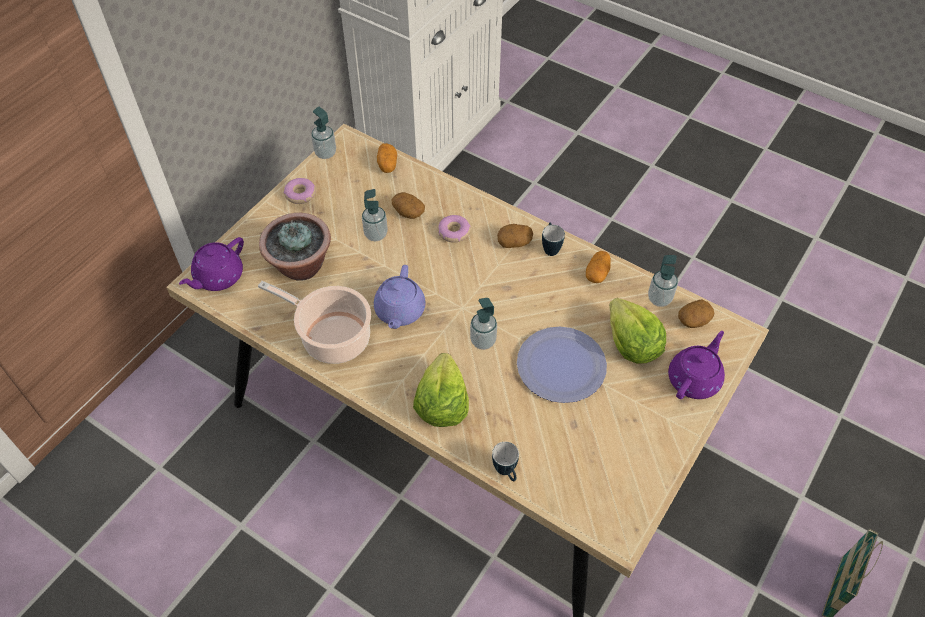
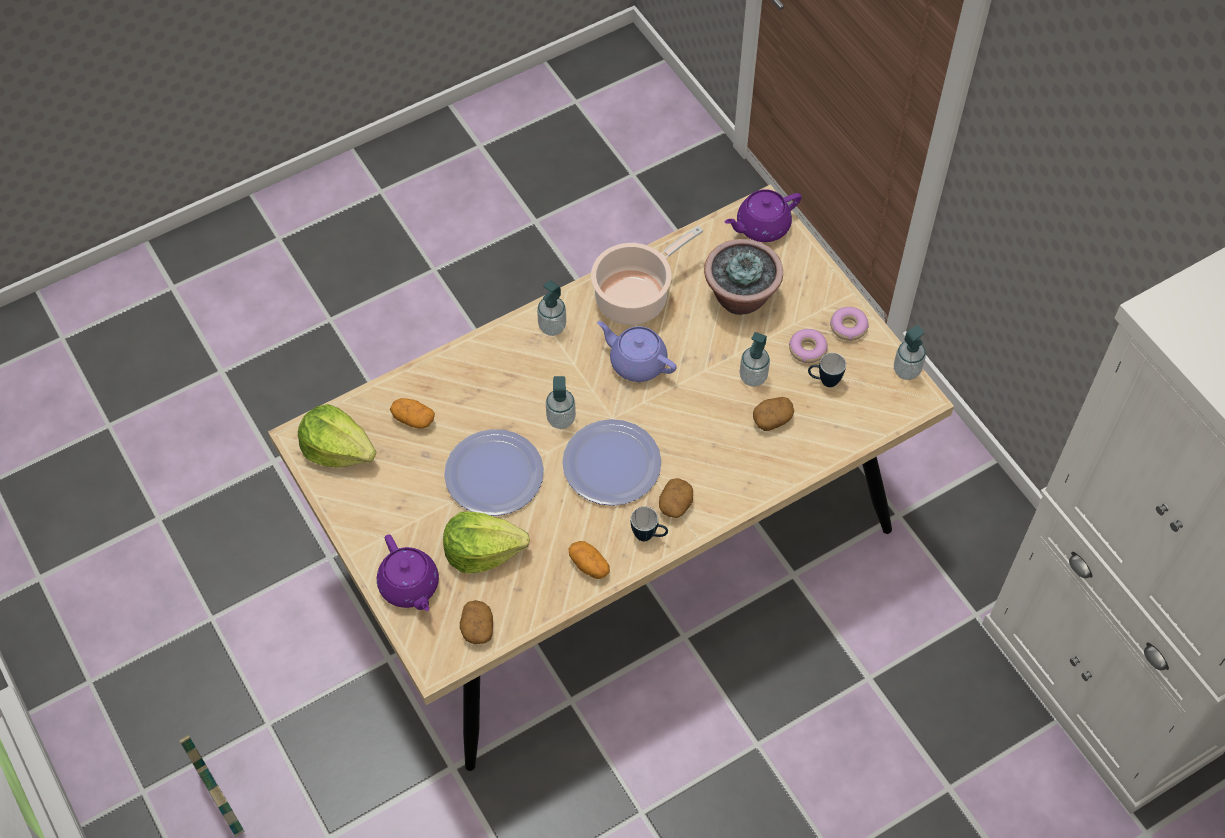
camera: 115 degrees right, 5 degrees up
(218, 277) = (761, 226): purple teapot -> purple teapot turned 90 degrees counterclockwise
(387, 164) = (859, 425): potato -> potato (413, 419)
(441, 403) = (510, 357): lettuce -> lettuce (337, 449)
(453, 232) = (720, 451): donut -> donut (807, 349)
(504, 292) = (611, 464): none -> plate
(506, 473) = (411, 378): mug -> mug (824, 381)
(659, 299) = (522, 609): soap dispenser -> soap dispenser (552, 326)

